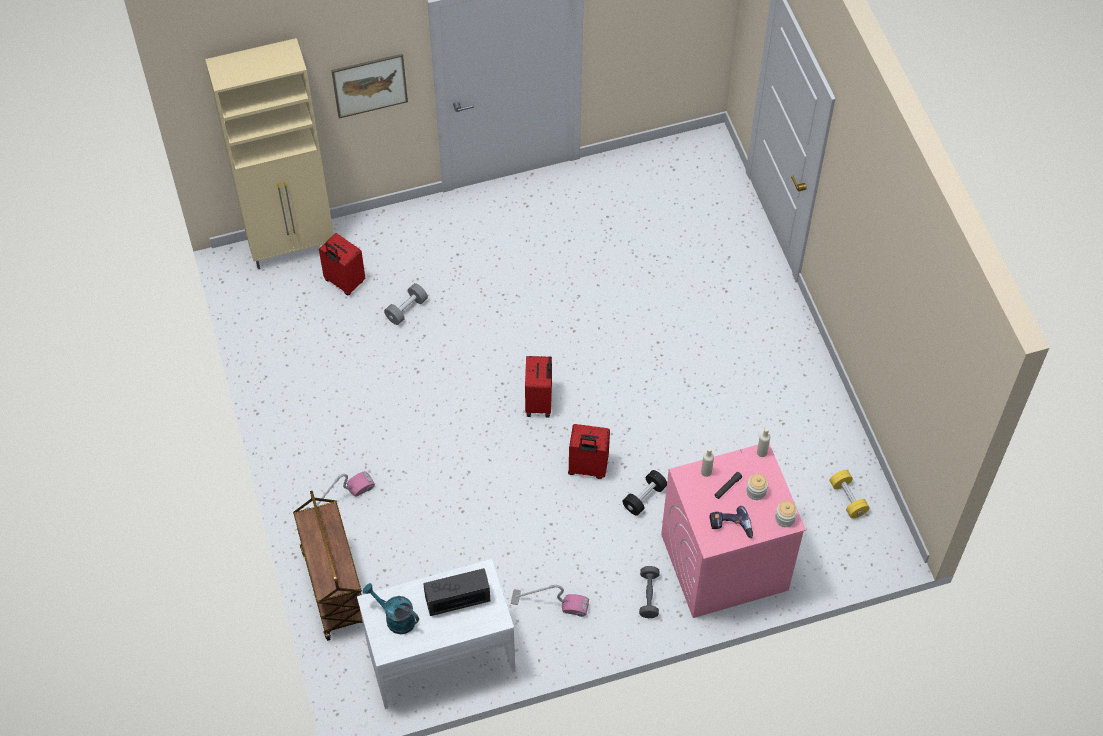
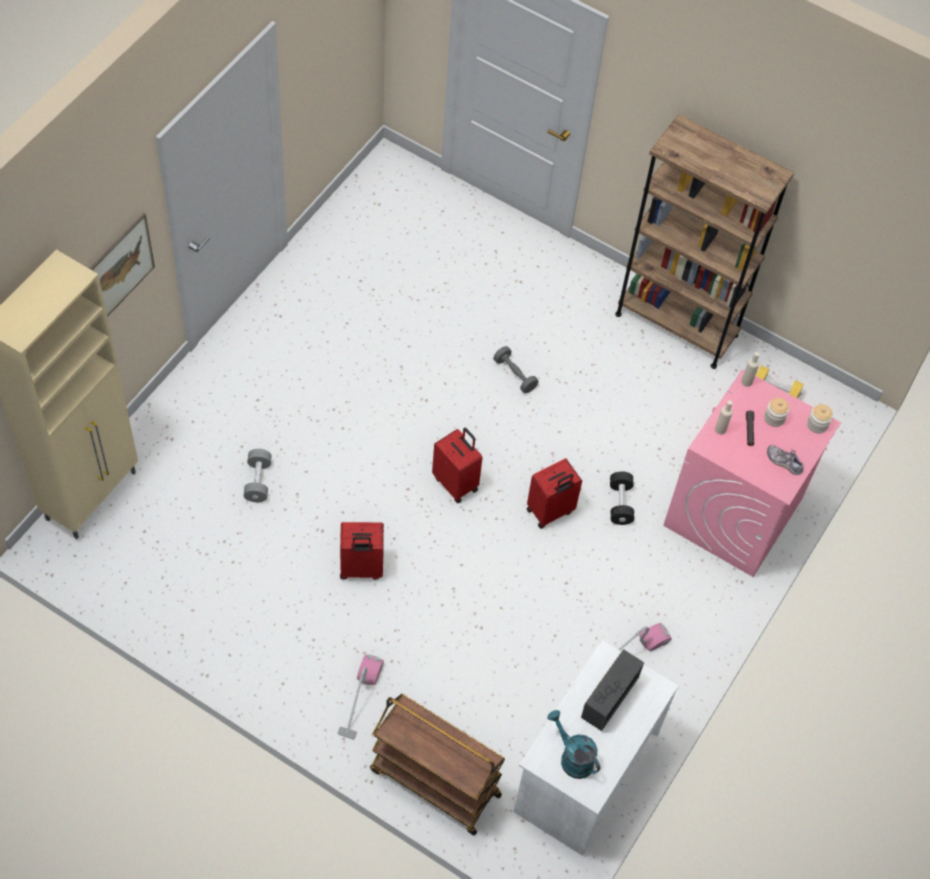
camera: 45 degrees left, 0 degrees up
(344, 282) = (174, 495): red suitcase -> red suitcase (361, 569)
(395, 618) = (572, 757): turquoise watering can -> turquoise watering can turned 60 degrees clockwise
(649, 596) = (702, 584): grey dumbbell -> grey dumbbell (515, 375)
(730, 527) = (784, 462): power drill -> shoe
(817, 399) = (676, 324): none -> brown bookcase

